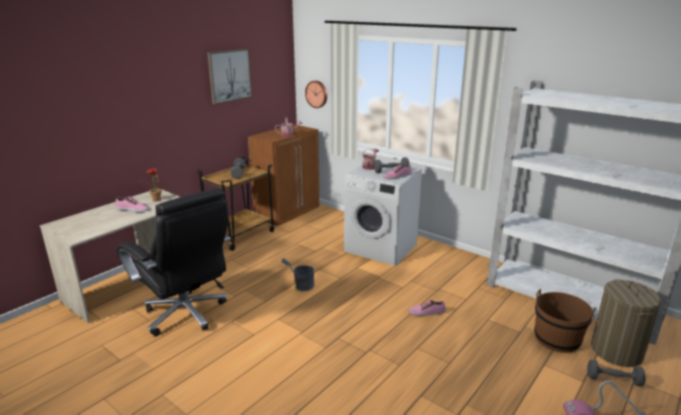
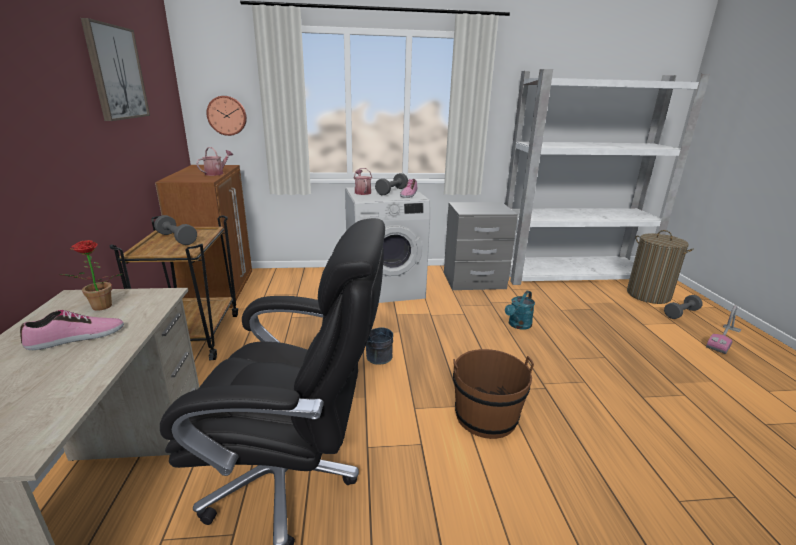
camera: 45 degrees left, 0 degrees up
(426, 312) = (518, 325): shoe -> turquoise watering can
(457, 269) = (474, 281): none -> grey nightstand
(557, 339) = (614, 302): brown bucket -> brown bucket (486, 416)

